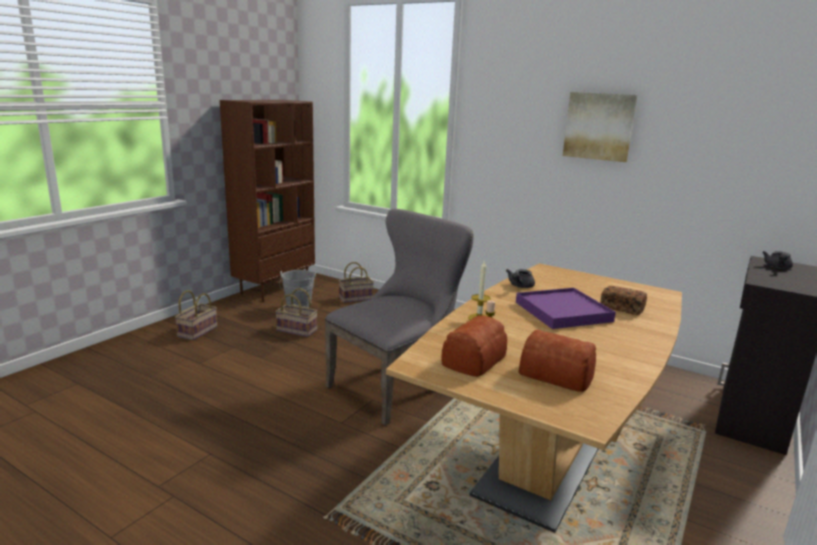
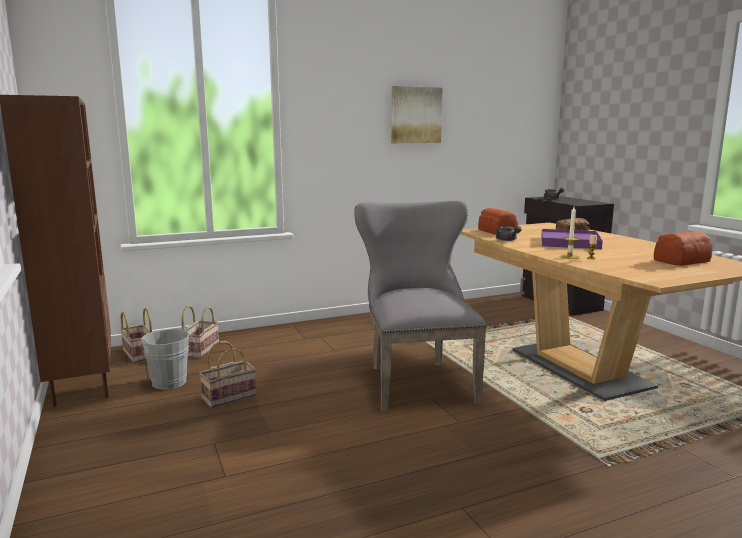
camera: 55 degrees left, 5 degrees down
(197, 331) = (121, 460): basket -> basket (138, 354)
(472, 360) = (652, 270): bread -> bread (497, 232)

